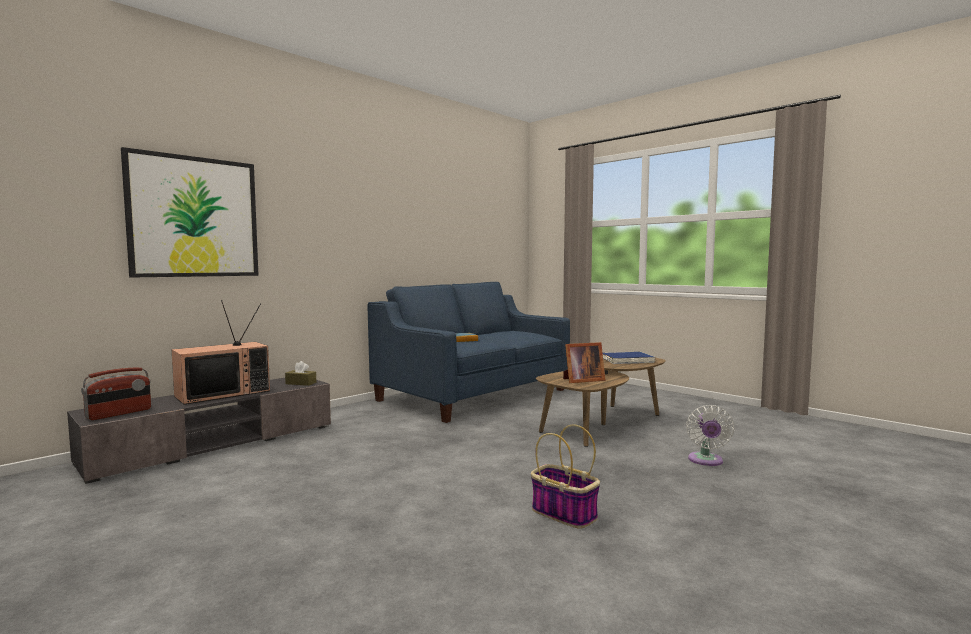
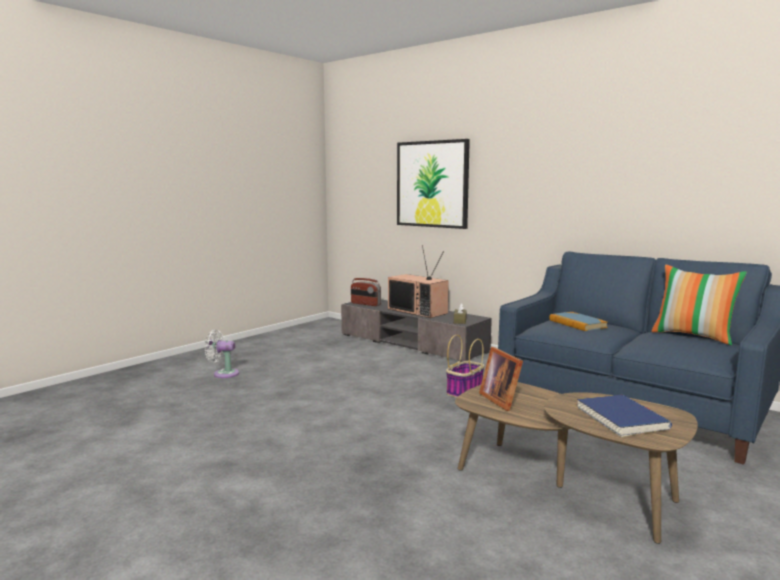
camera: 85 degrees right, 5 degrees up
(495, 331) = (693, 336): none -> pillow
(562, 513) = (286, 451): basket -> basket (465, 391)
(706, 461) = (429, 551): white fan -> white fan (223, 374)

